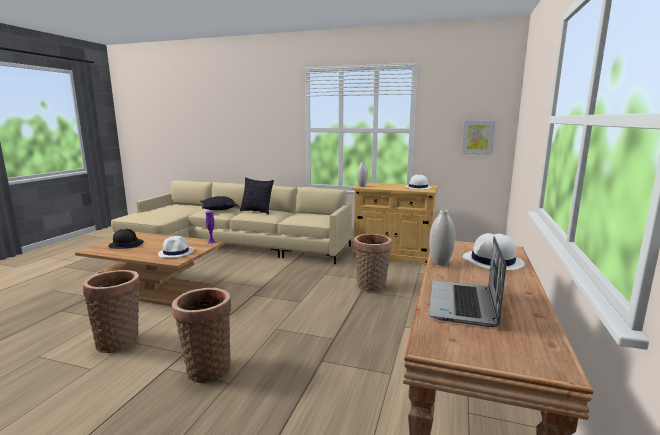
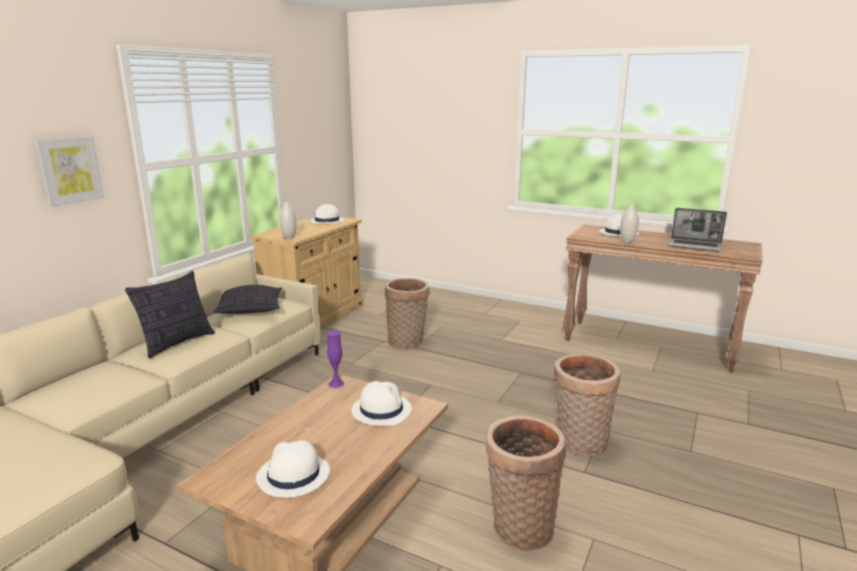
camera: 80 degrees left, 5 degrees up
(126, 244) = (293, 475): black hat -> white hat
(218, 209) = (86, 383): pillow -> pillow (250, 310)
(477, 137) = (329, 148): picture -> picture (69, 170)

